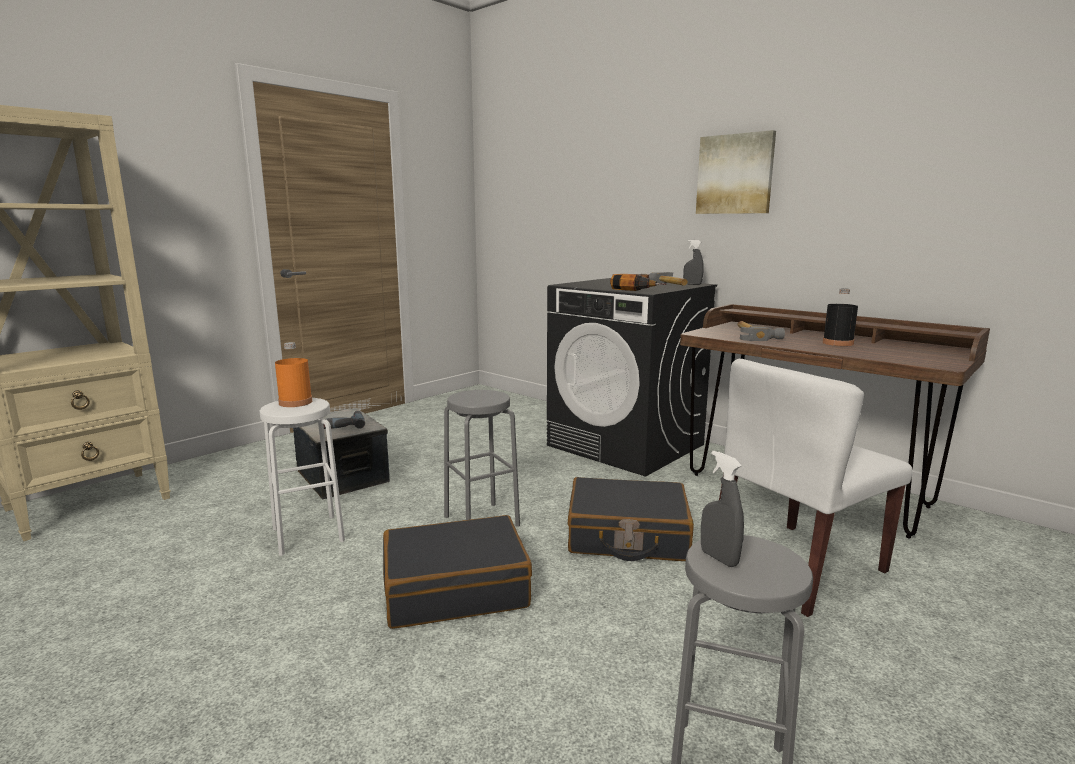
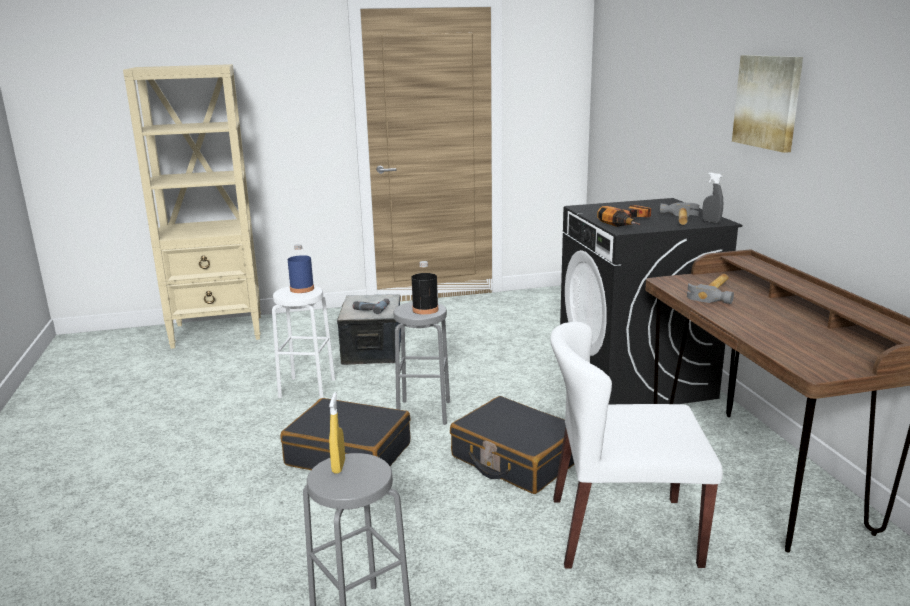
camera: 35 degrees right, 5 degrees up
(295, 402) = (302, 289): orange bottle -> blue bottle
(719, 558) = (338, 466): grey spray bottle -> yellow spray bottle
(837, 343) = (781, 320): black bottle -> black bottle (425, 310)

